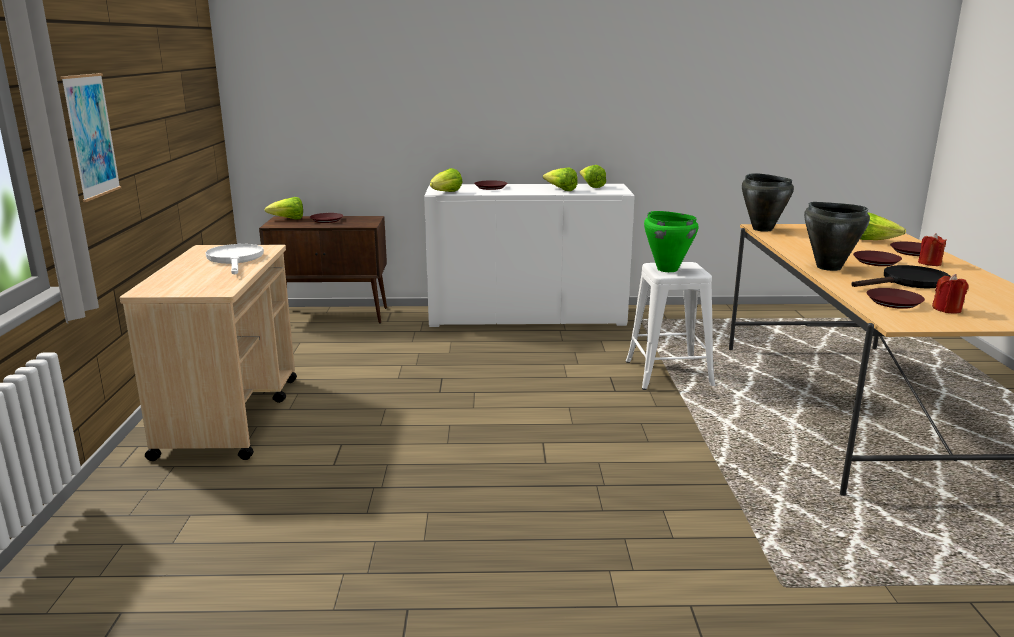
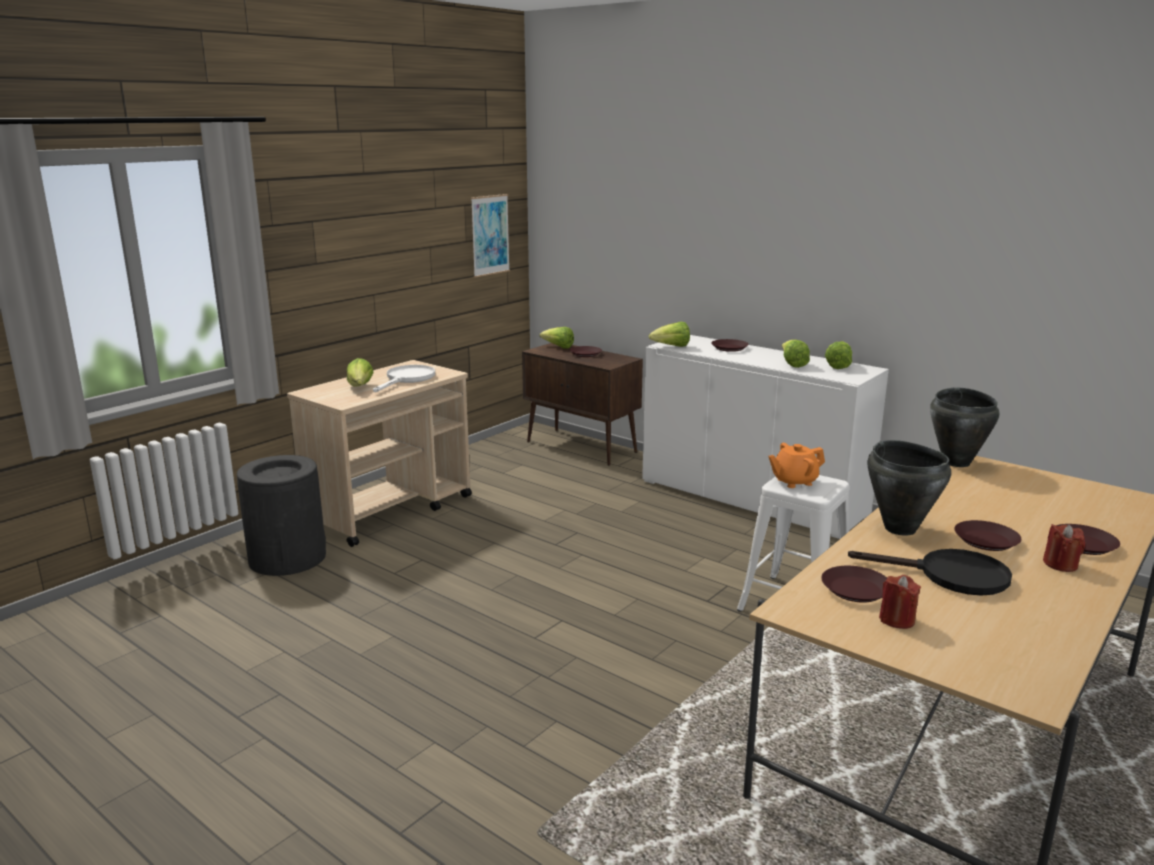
camera: 40 degrees right, 0 degrees up
(91, 136) = (316, 264): picture -> picture (490, 235)
(187, 495) = (287, 557): none -> black trash can
(667, 269) = (794, 481): green cooking pot -> orange teapot
(873, 241) = (1070, 515): lettuce -> lettuce (360, 387)

